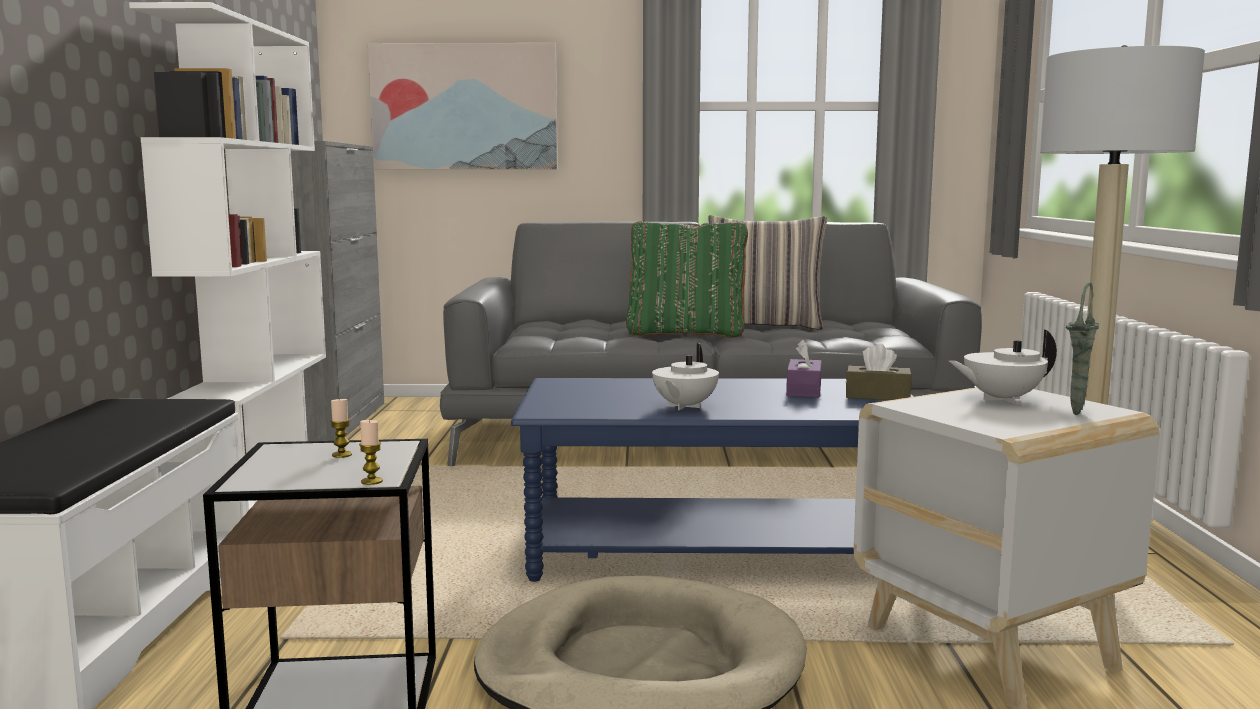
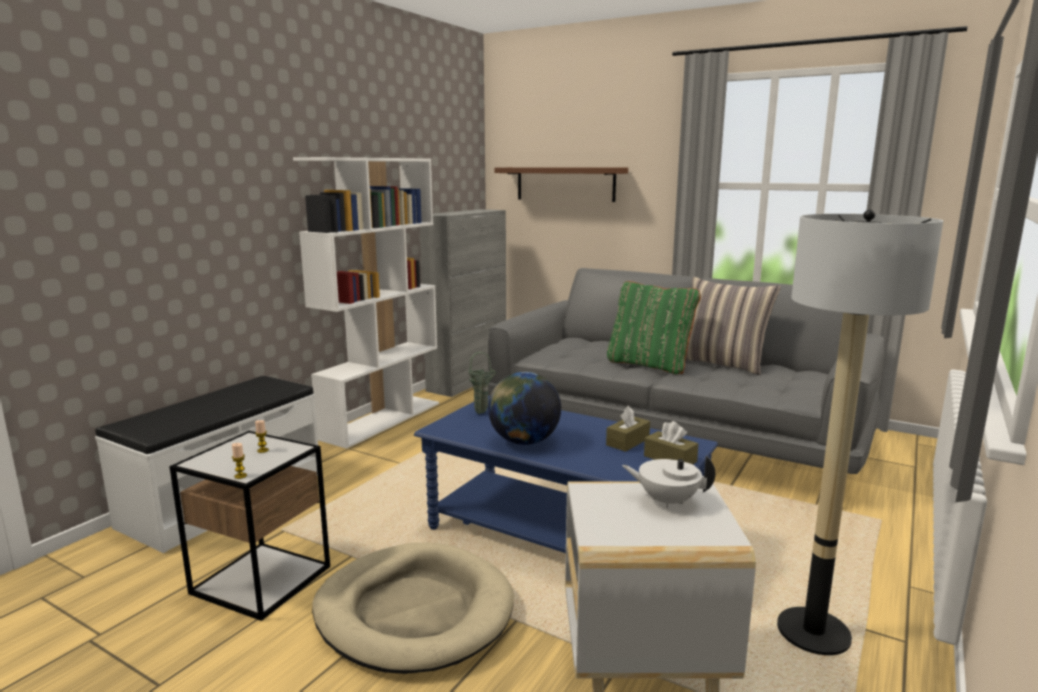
camera: 30 degrees right, 5 degrees up
(464, 107) = (565, 184): picture -> brown shelf
(684, 406) = (523, 441): white teapot -> globe
(804, 390) = (627, 442): purple tissue box -> brown tissue box
(1076, 413) = (692, 532): green vase -> green vase (482, 413)

